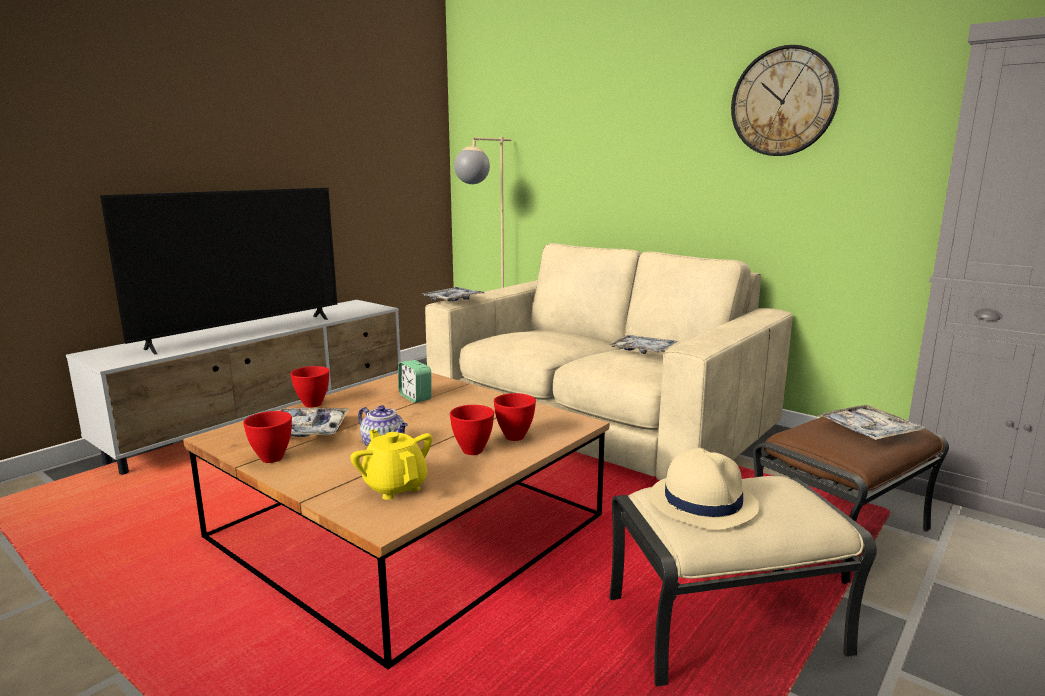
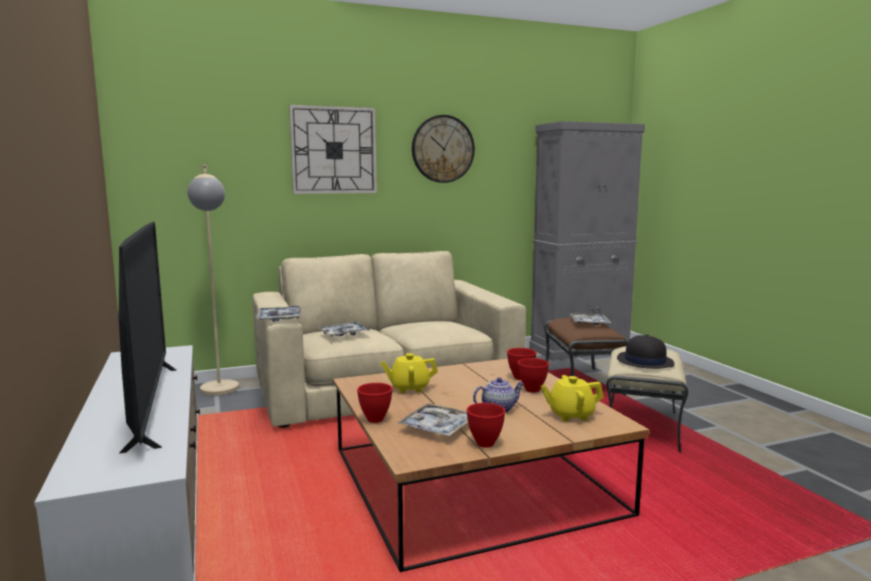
camera: 60 degrees left, 5 degrees down
(415, 397) = (409, 388): alarm clock -> yellow teapot
(632, 114) = (334, 150): none -> wall clock
(643, 350) = (433, 320): tray -> tray (344, 334)
(702, 501) = (644, 361): beige hat -> black hat

